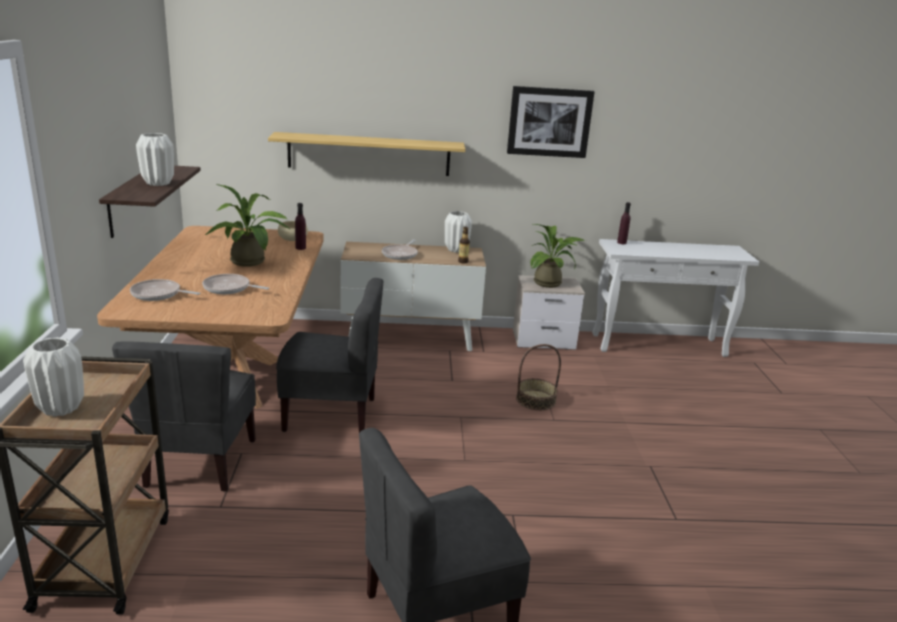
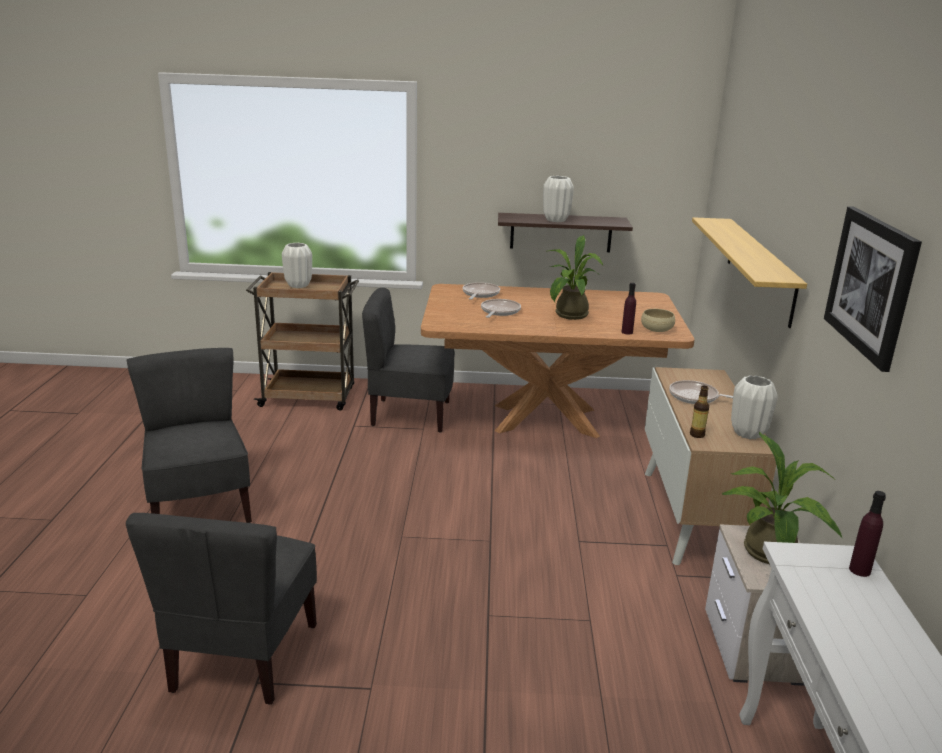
camera: 95 degrees right, 0 degrees up
(331, 414) = (489, 465): grey chair -> grey chair (243, 657)
(536, 400) = (540, 606): basket -> none

